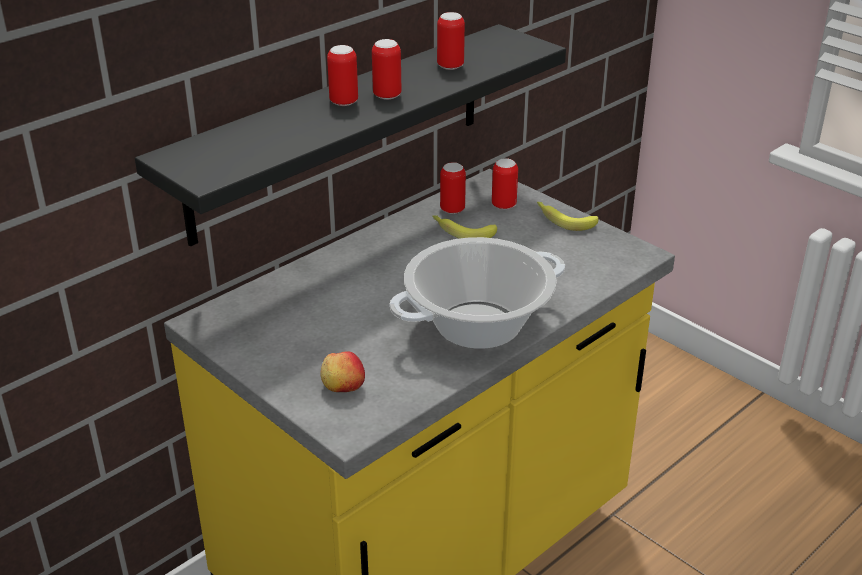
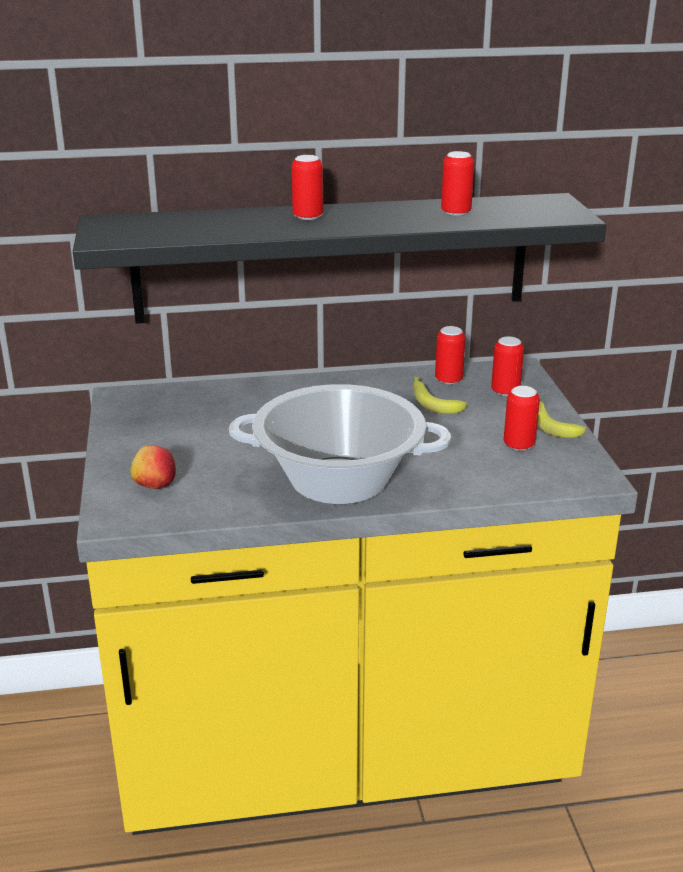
camera: 35 degrees right, 5 degrees down
(387, 95) = (354, 221): can -> can (519, 445)

